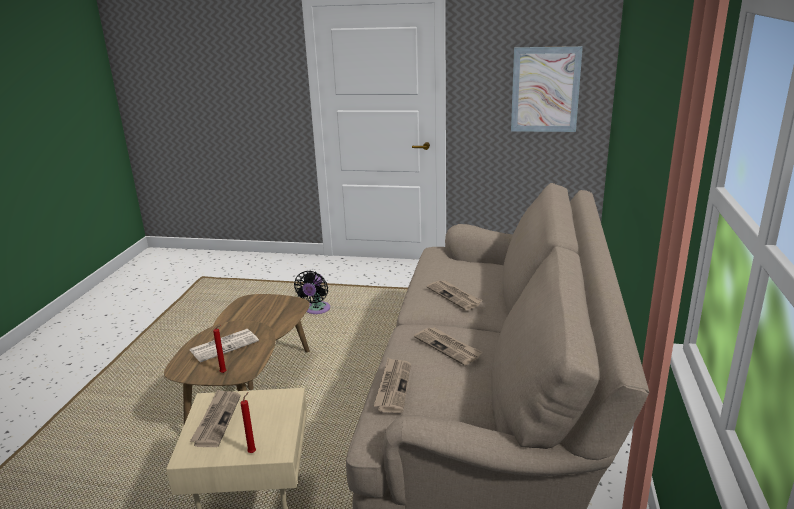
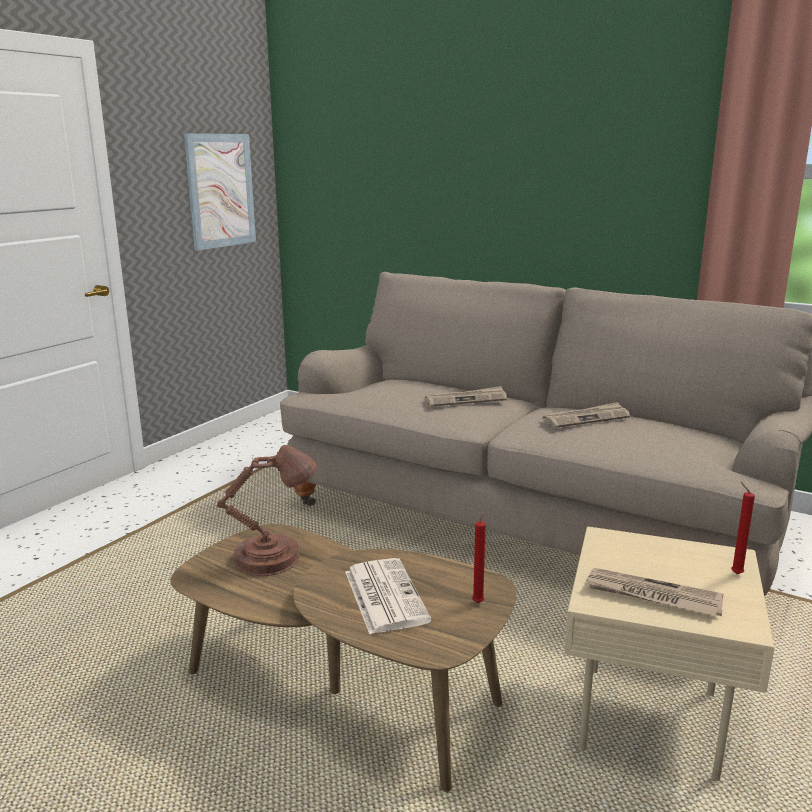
camera: 70 degrees left, 5 degrees down
(270, 312) = (273, 558): none -> brown table lamp
(316, 310) = (146, 590): black fan -> none
(393, 386) = (658, 453): newspaper -> none

